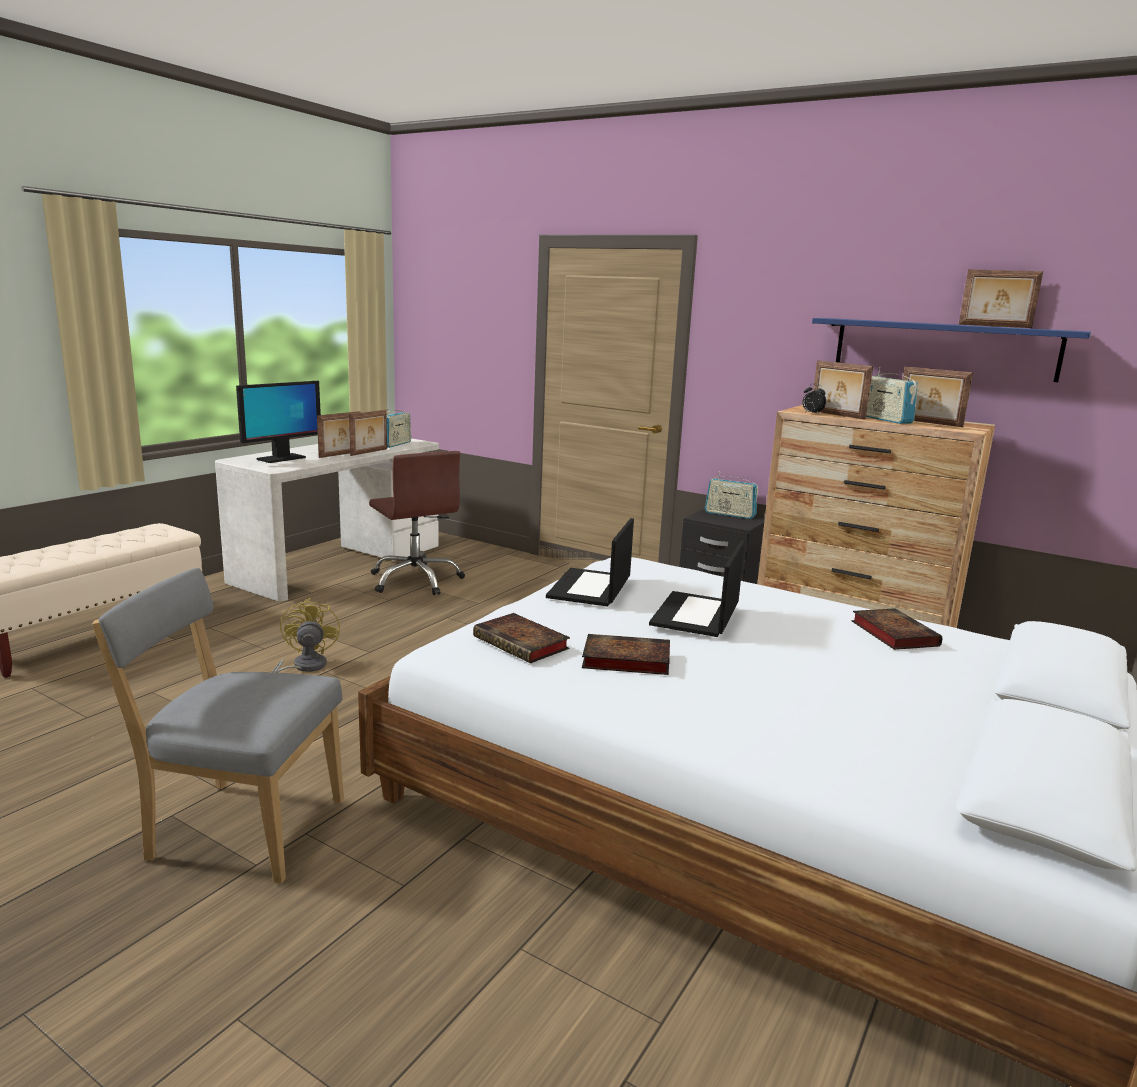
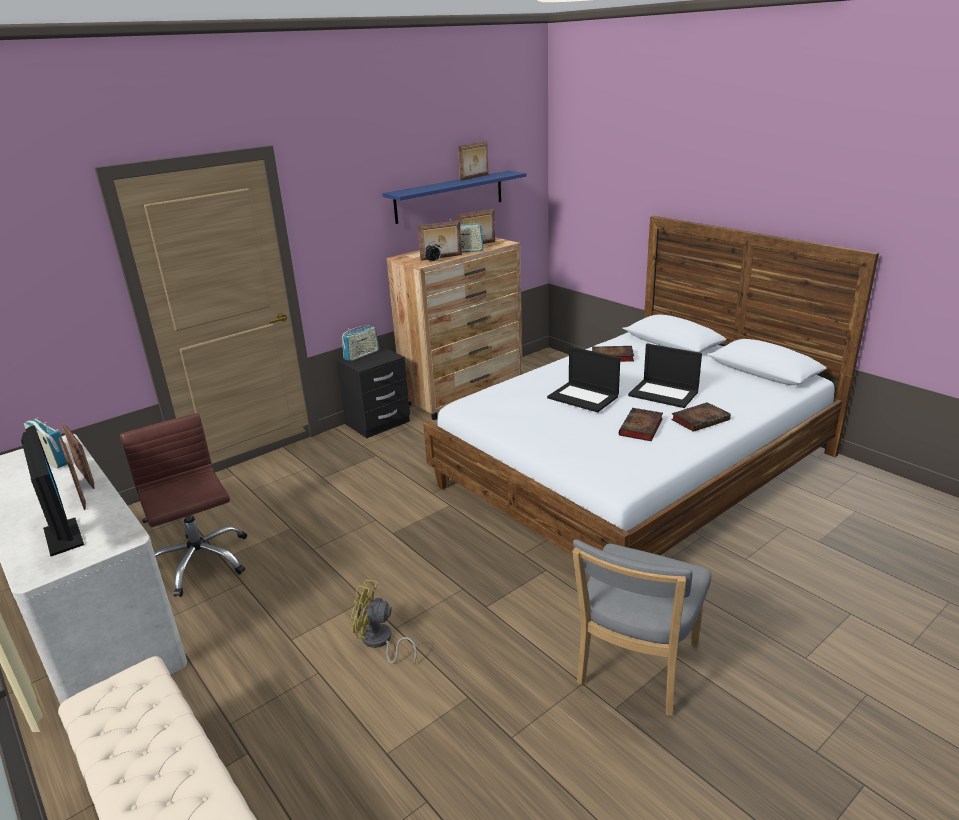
camera: 70 degrees left, 10 degrees up
(416, 580) = (200, 562): brown office chair -> brown office chair turned 105 degrees counterclockwise
(523, 644) = (616, 454): book -> book (701, 419)
(590, 588) = (526, 422): laptop -> laptop (664, 393)

